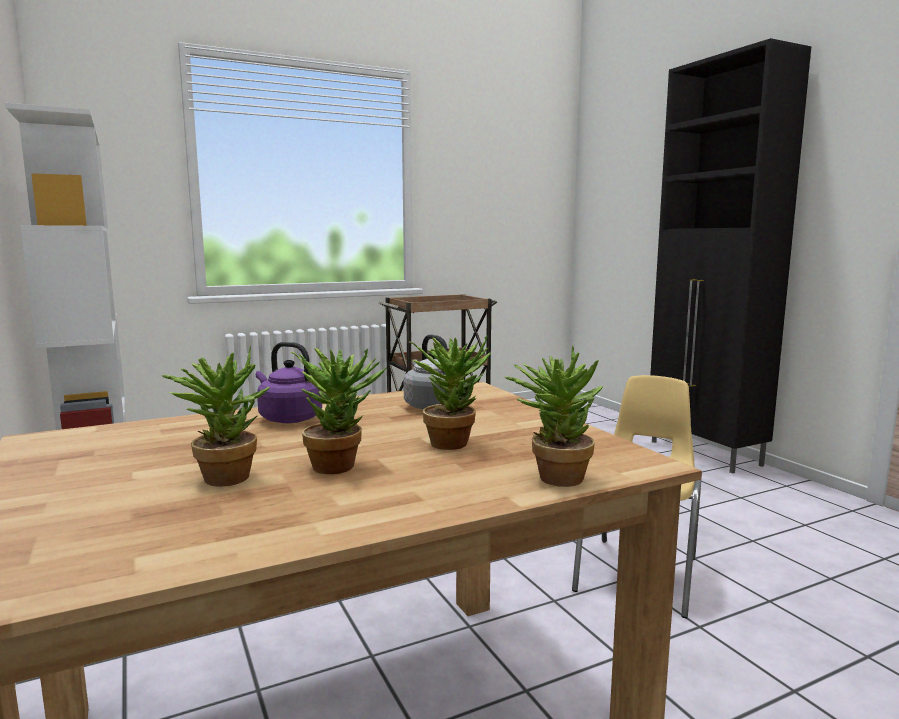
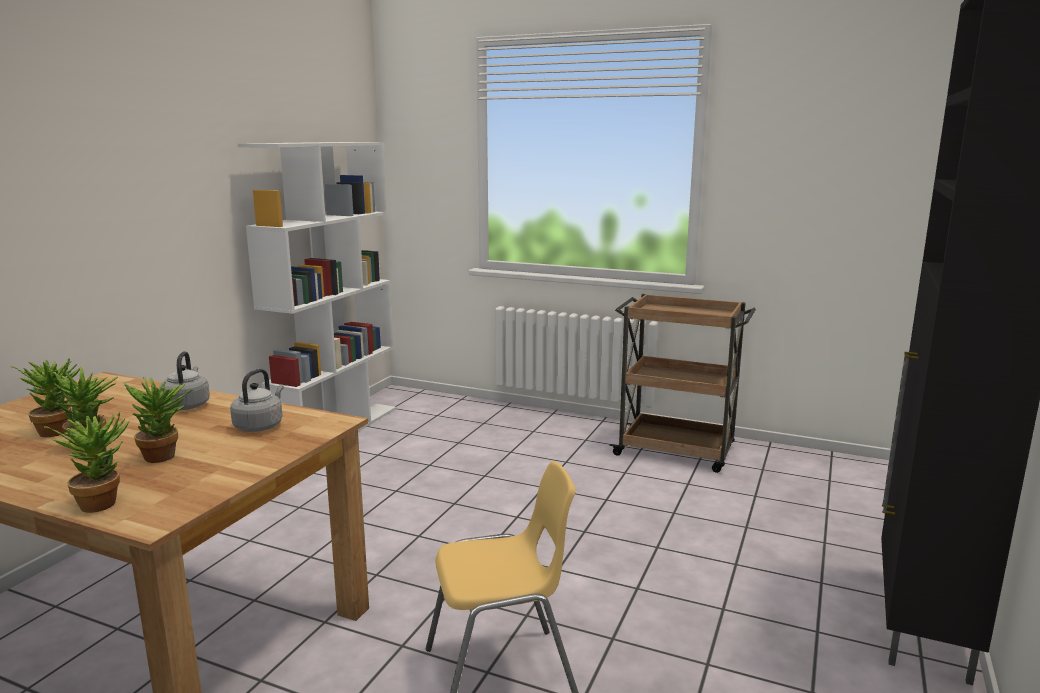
camera: 50 degrees right, 5 degrees up
(288, 418) = (187, 405): purple kettle -> grey kettle

